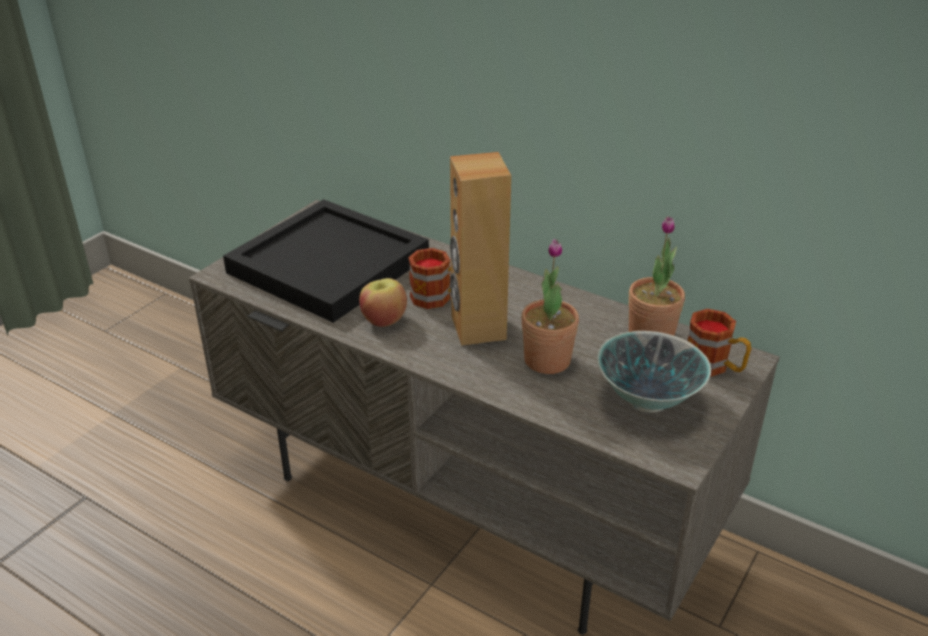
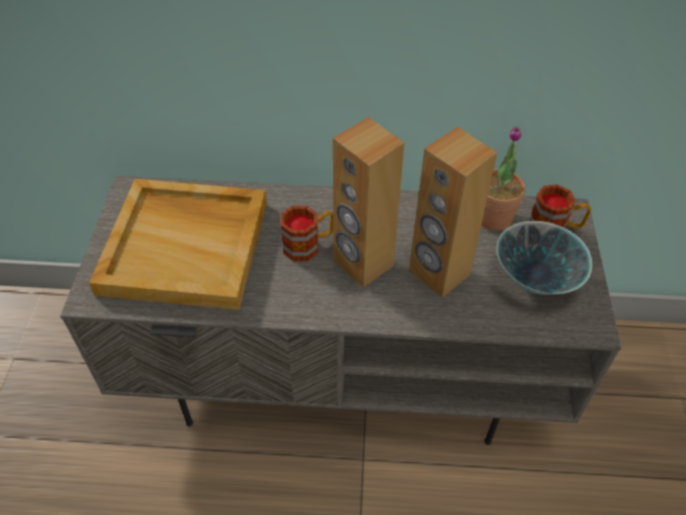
camera: 30 degrees left, 15 degrees up
(331, 264) = (187, 246): black tray -> beige tray
(384, 319) = (280, 288): apple -> none
(547, 360) = (438, 273): potted plant -> brown speaker

